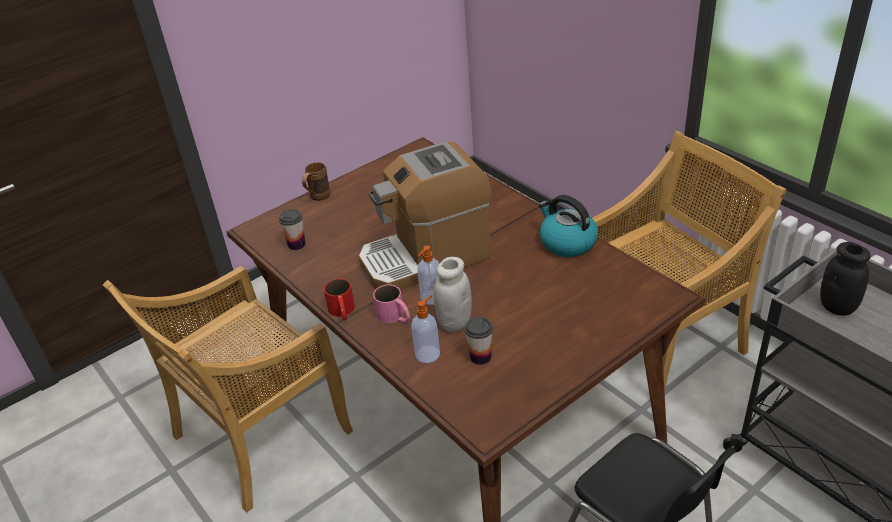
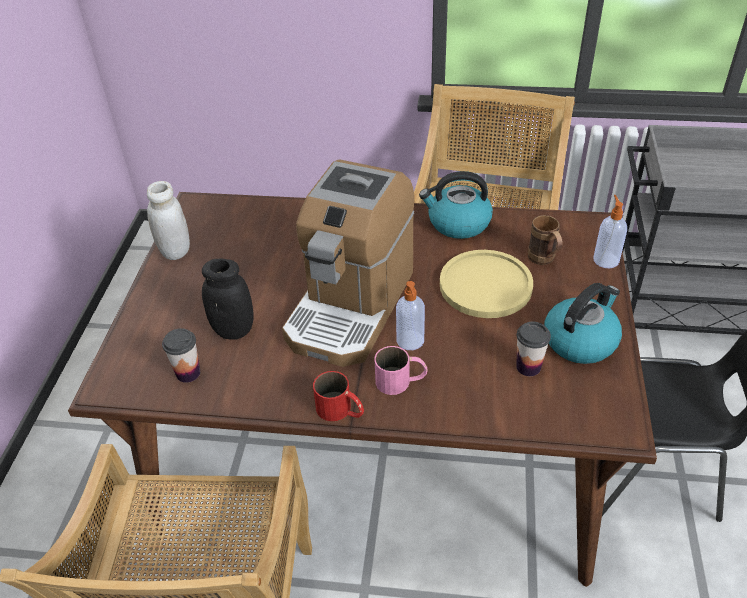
camera: 45 degrees left, 5 degrees up
(317, 198) = (142, 310): brown mug -> brown mug (544, 261)
(428, 354) = (481, 395): soap dispenser -> soap dispenser (605, 259)
(454, 322) = (463, 350): white jar -> white jar (175, 251)
(526, 292) = (485, 285): none -> yellow plate
(539, 363) = (580, 340): none -> kettle
(837, 307) = (686, 174): black jar -> black jar (233, 330)

